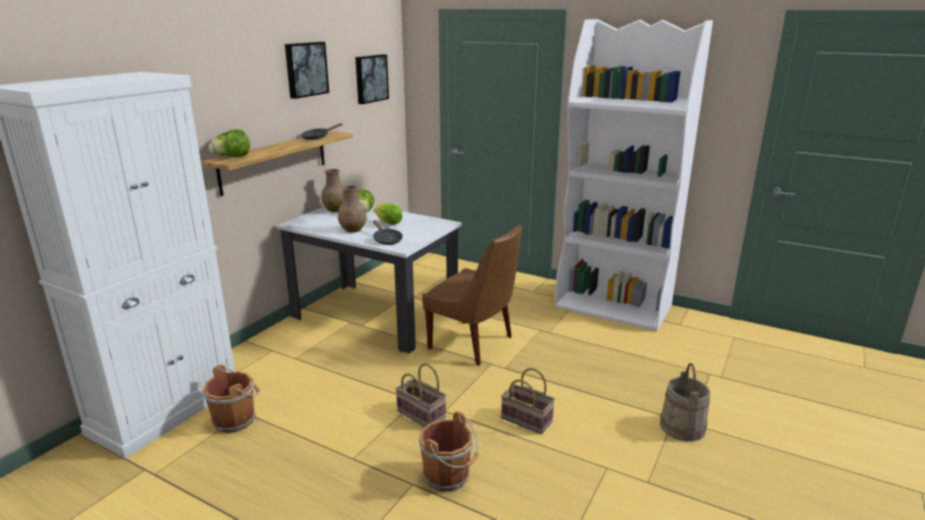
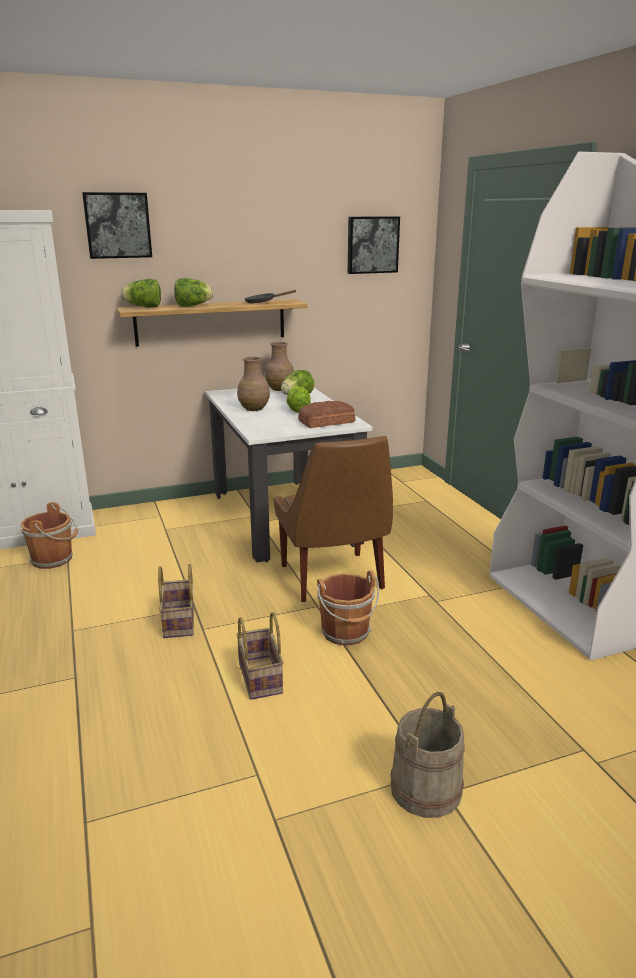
camera: 40 degrees right, 0 degrees up
(272, 149) = (193, 306): none -> lettuce
(305, 69) = (266, 225): picture -> picture (117, 225)
(386, 240) = (261, 424): black frying pan -> none
(428, 226) = (327, 422): none -> bread
(448, 476) = (110, 688): brown bucket -> brown bucket (346, 633)

